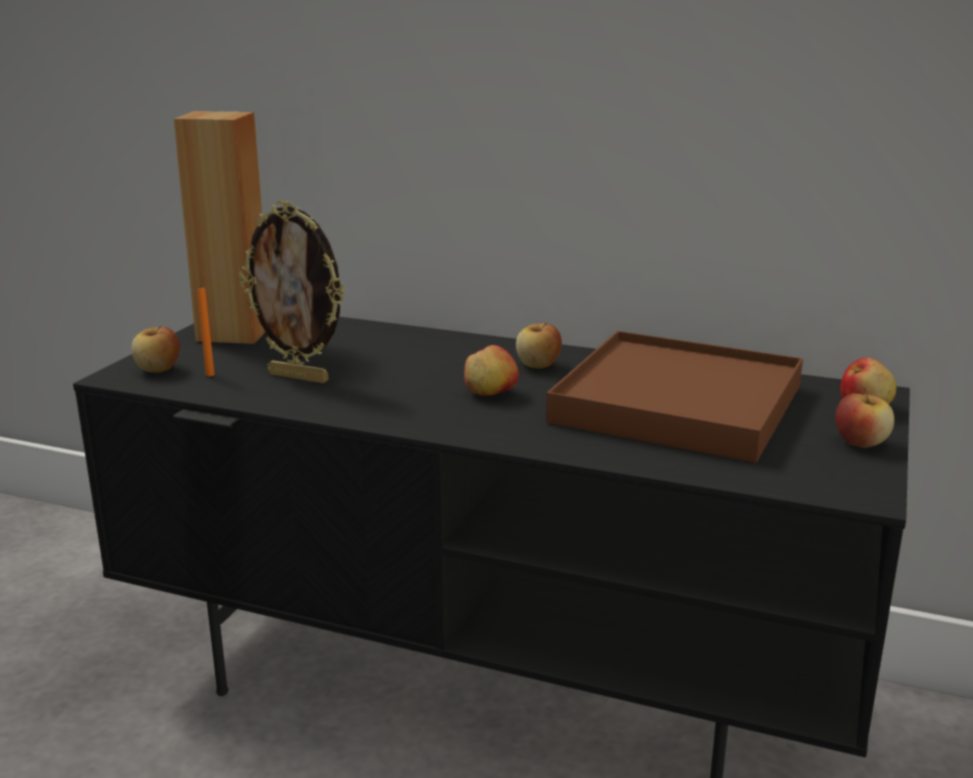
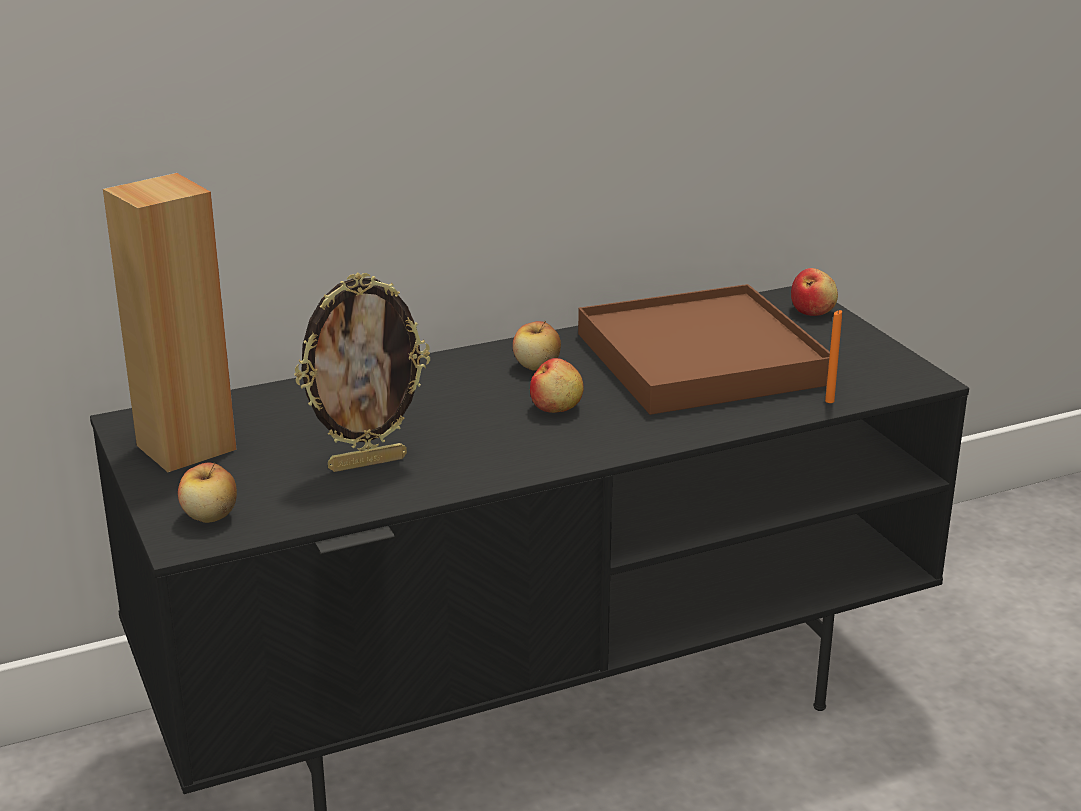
camera: 45 degrees left, 5 degrees up
(210, 375) = (277, 498): orange candle -> orange candle (829, 401)
(861, 443) = (858, 341): apple -> none

